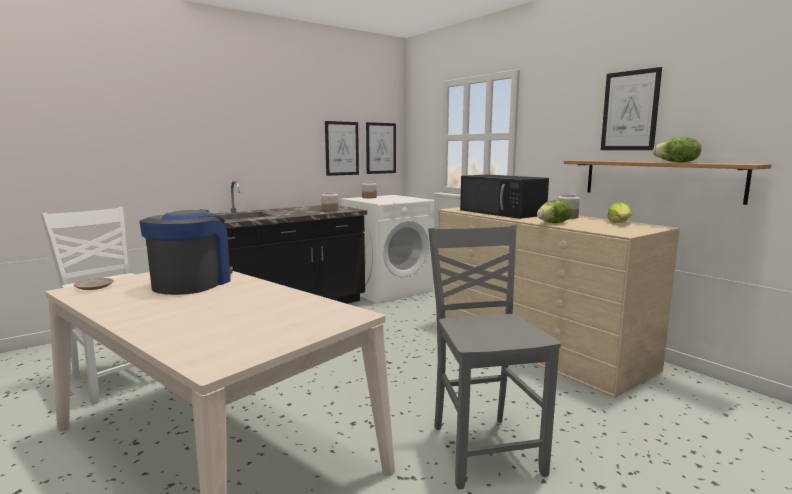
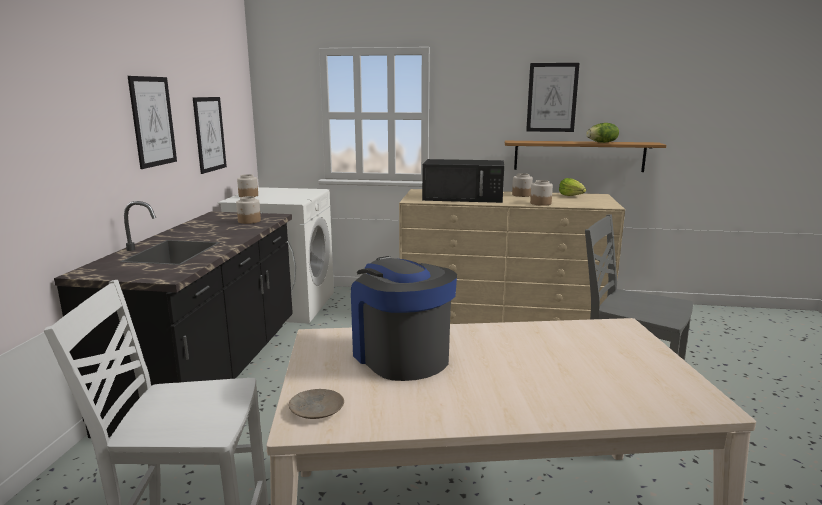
camera: 45 degrees left, 5 degrees up
(381, 148) = (238, 129): picture -> picture (153, 121)
(554, 223) = (541, 203): lettuce -> jar

